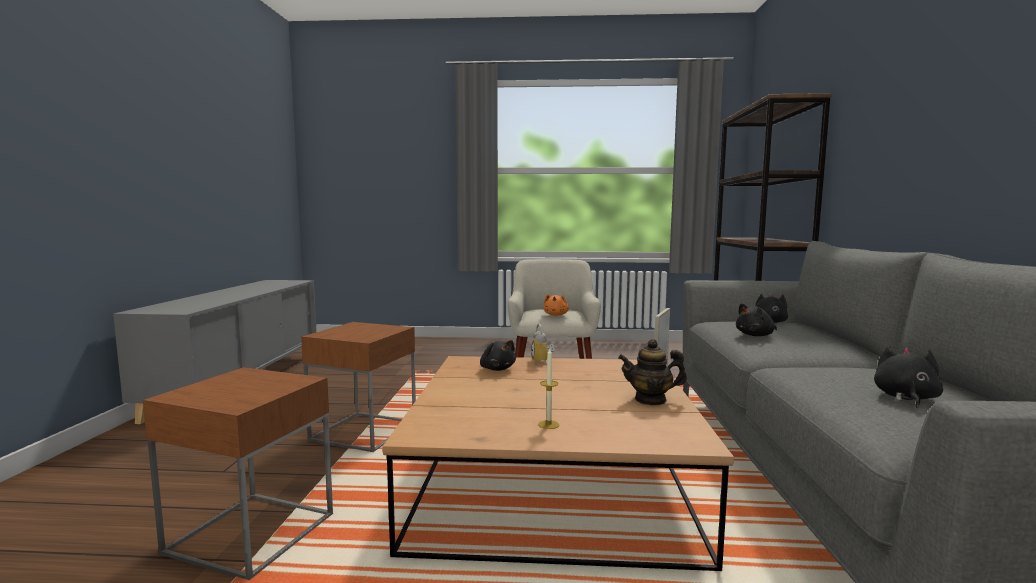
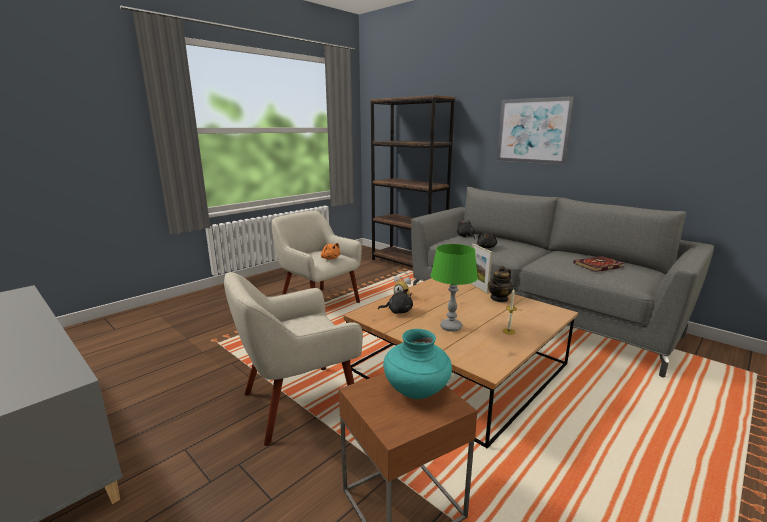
camera: 50 degrees left, 10 degrees up
(261, 388) = (417, 391): none -> turquoise vase
(364, 431) = (297, 403): brown side table -> beige armchair
(500, 396) = (450, 327): none -> green table lamp
(905, 398) = (598, 266): black plush toy -> book
(932, 125) = (533, 131): none -> picture

